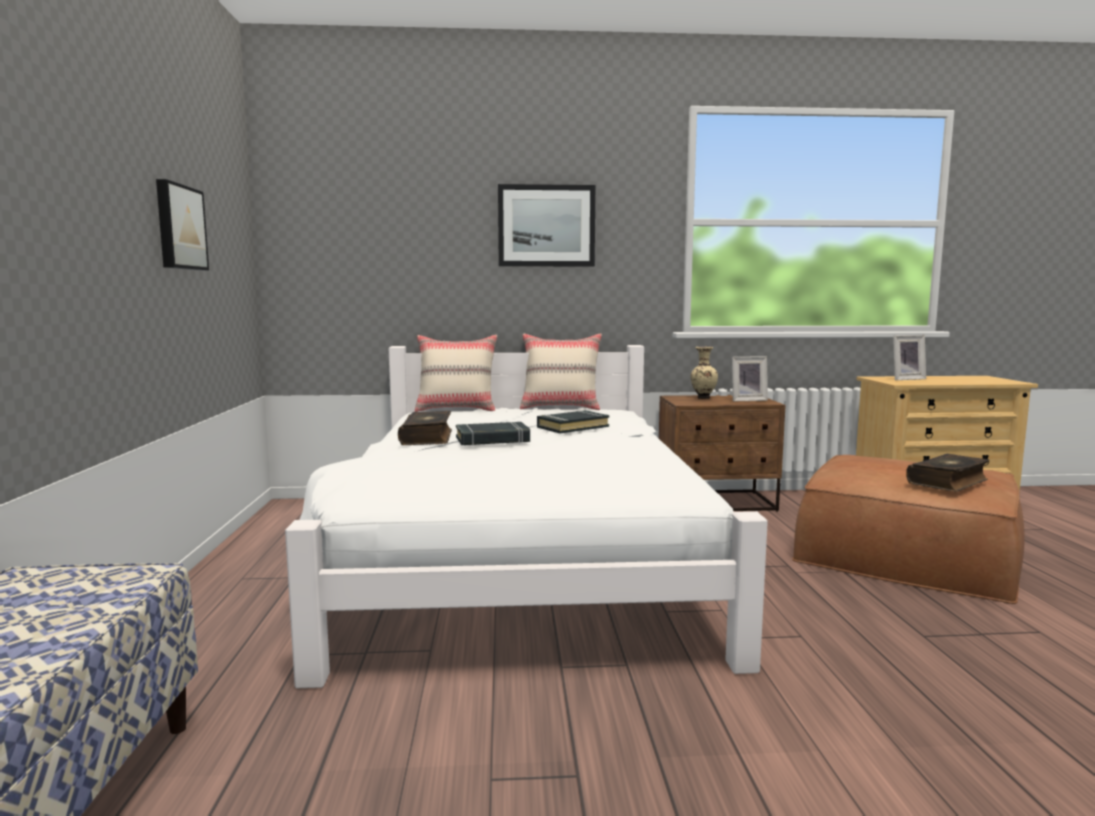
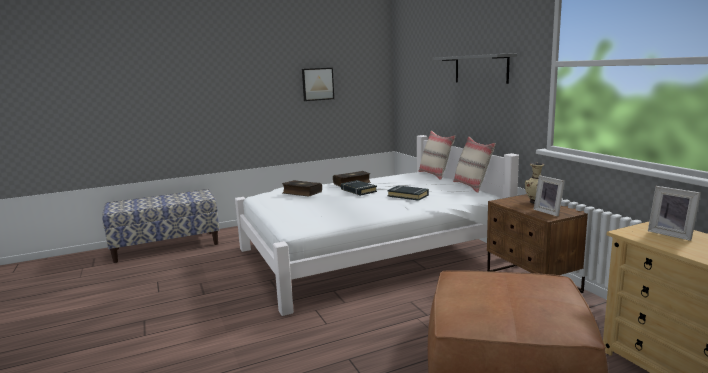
camera: 70 degrees right, 5 degrees up
(546, 226) = (480, 69): picture -> grey shelf
(948, 482) = (480, 306): book -> book (301, 193)

